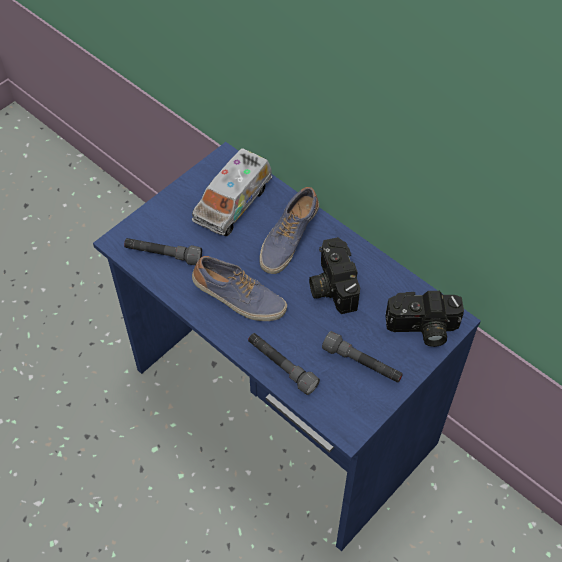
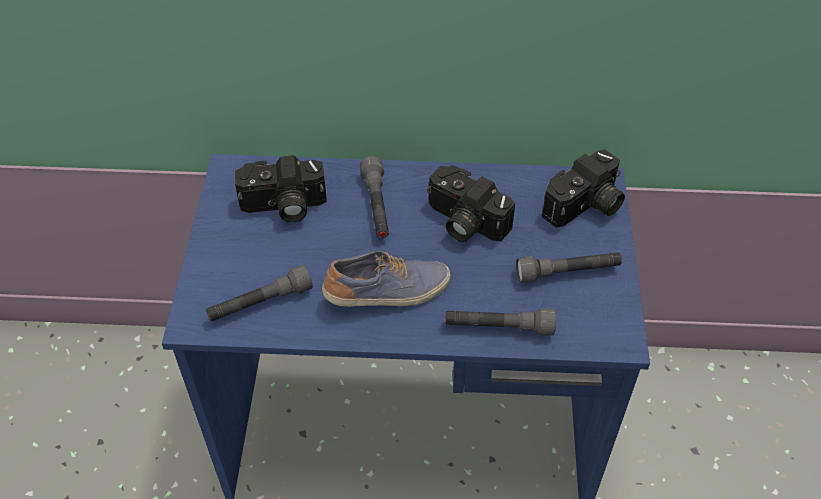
camera: 40 degrees left, 5 degrees down
(233, 203) = (283, 206): toy truck -> camera
(288, 239) = (377, 206): shoe -> grey flashlight

